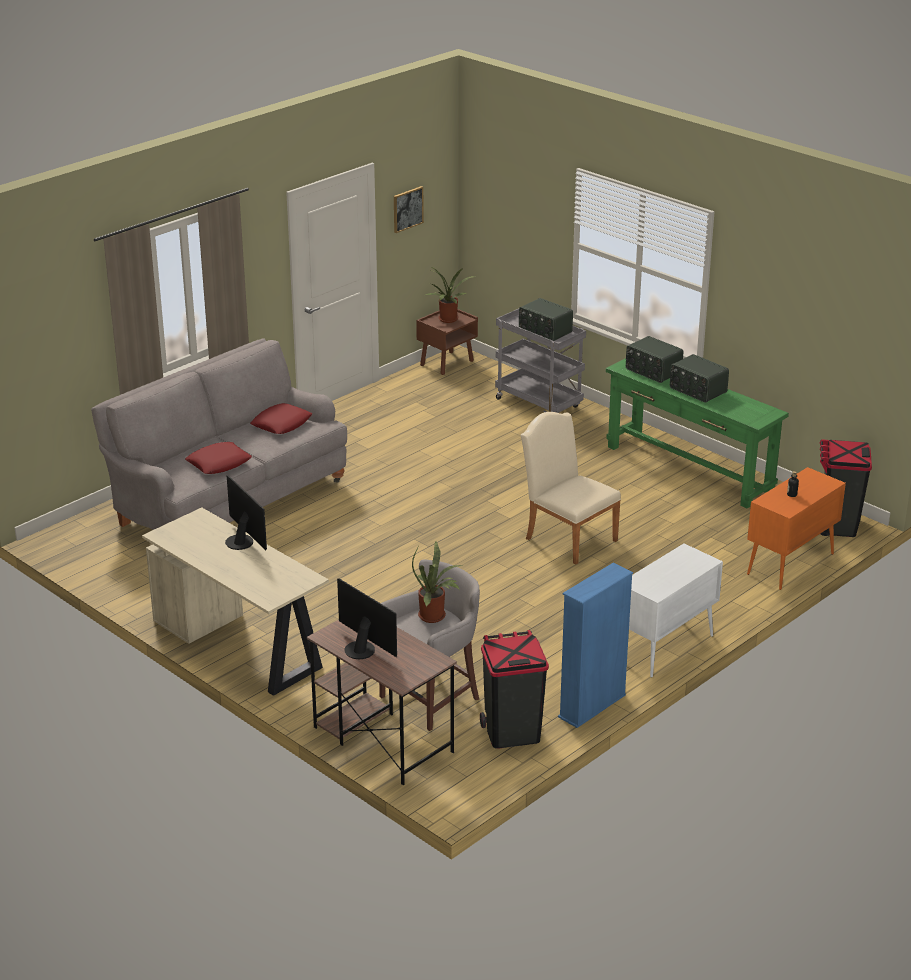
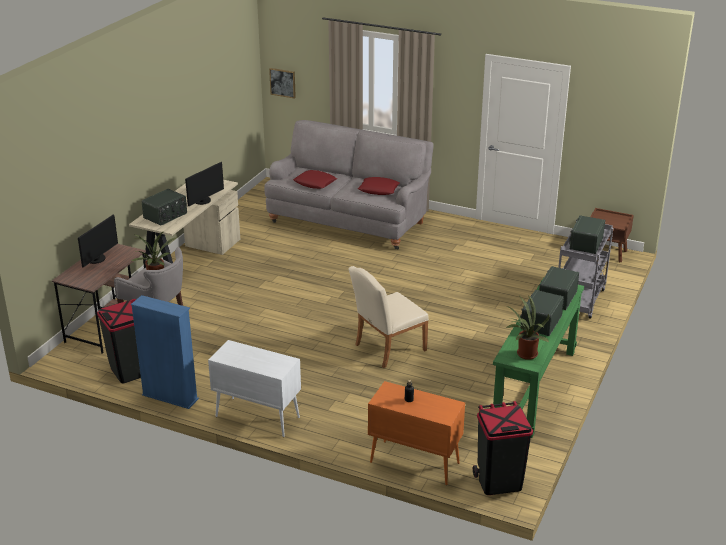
camera: 70 degrees right, 0 degrees up
(267, 577) = (166, 216): none -> radio
(407, 209) = (600, 117): picture -> picture (282, 82)
(448, 320) = (610, 219): potted plant -> potted plant (525, 354)
(567, 537) = (386, 349): beige chair -> beige chair turned 150 degrees counterclockwise

